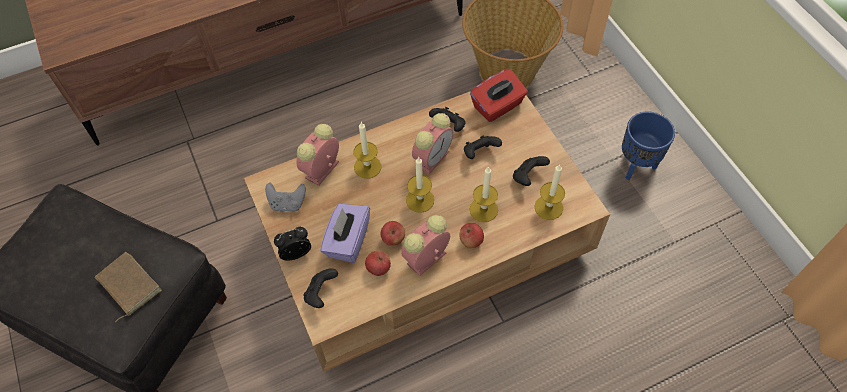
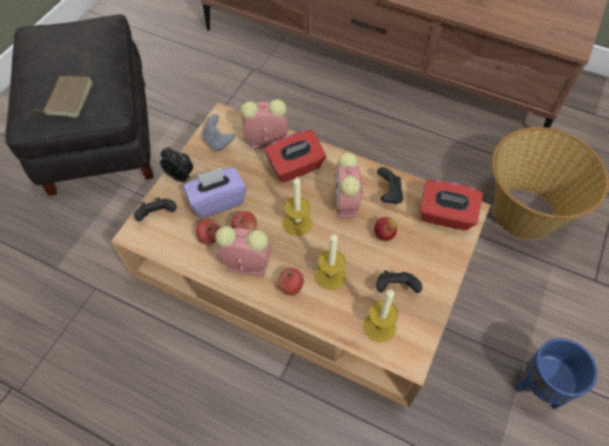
camera: 50 degrees right, 0 degrees up
(367, 167) = (296, 167): candle -> red tissue box
(432, 157) = (346, 204): alarm clock -> alarm clock turned 90 degrees clockwise
(479, 153) = (384, 234): black game controller -> apple

